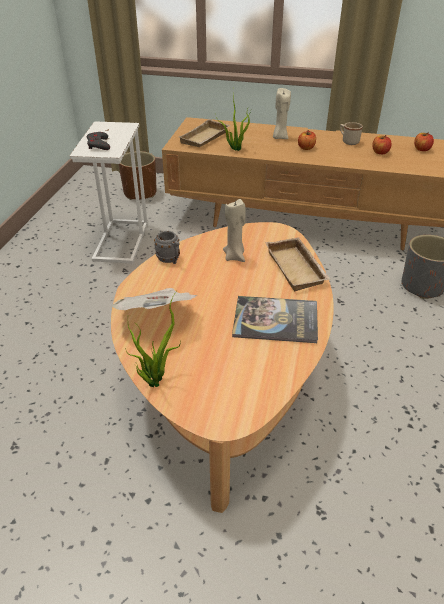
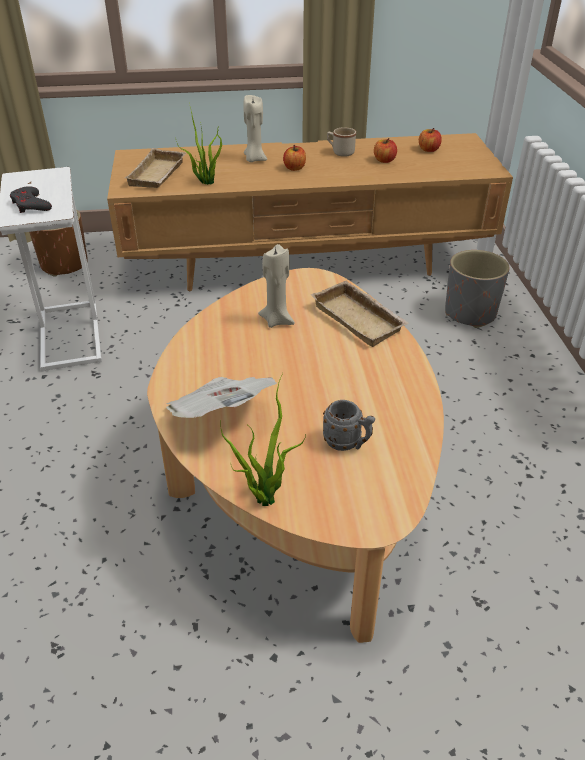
camera: 20 degrees left, 0 degrees up
(170, 260) = (197, 342): grey mug -> grey mug (347, 443)
(275, 320) = (369, 387): book -> none

